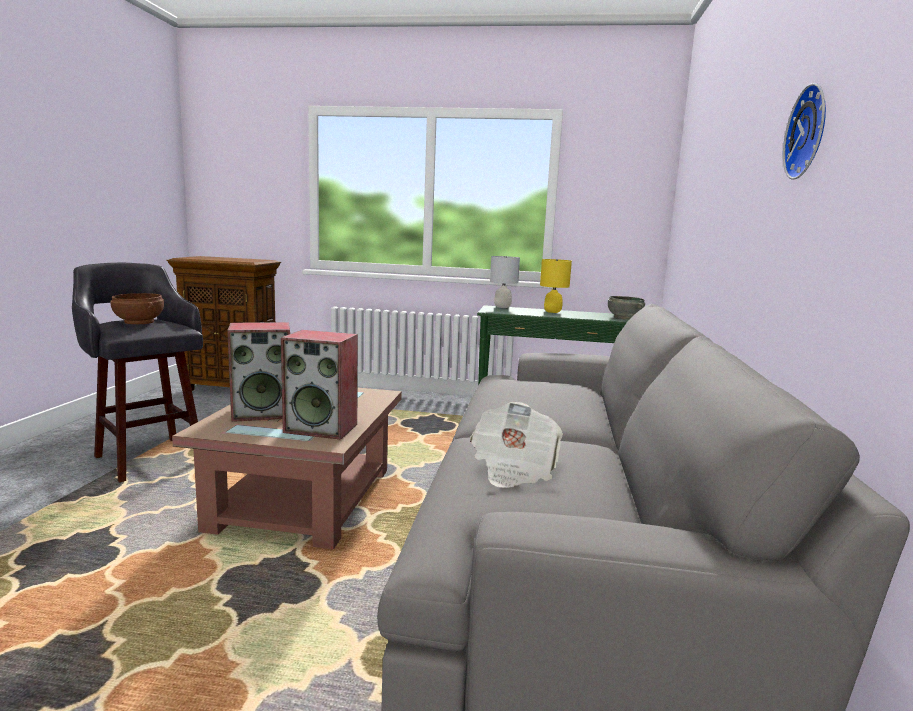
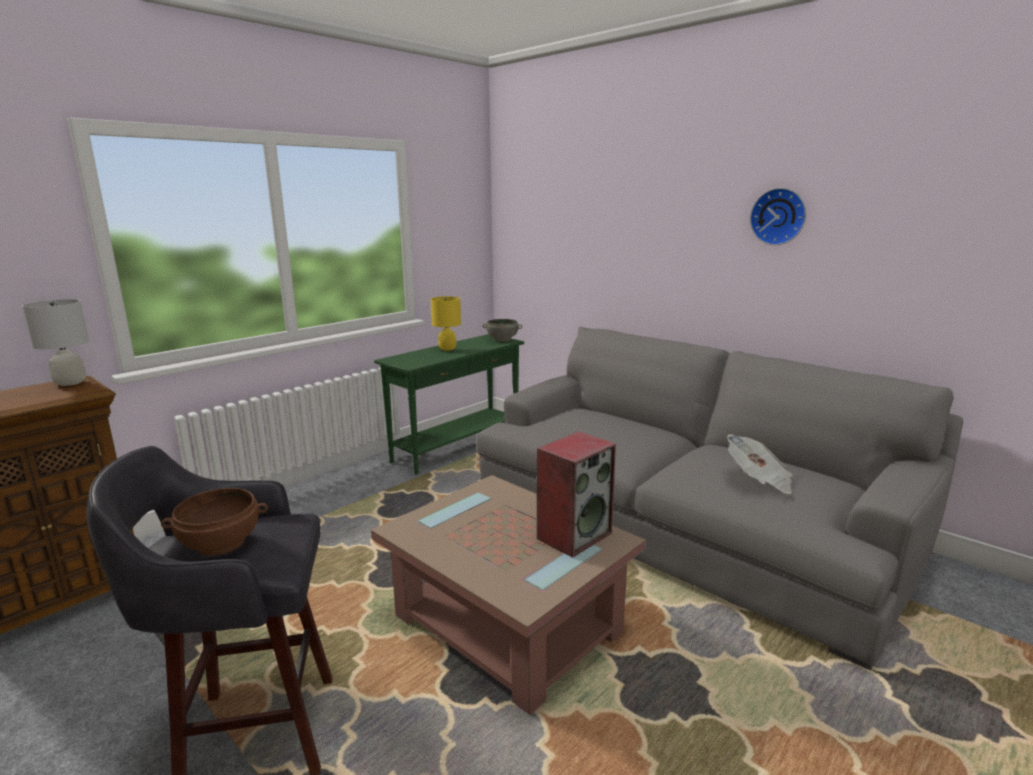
camera: 55 degrees left, 5 degrees up
(263, 412) = (494, 557): speaker -> none
(502, 307) = (399, 357): grey table lamp -> grey table lamp (71, 384)

